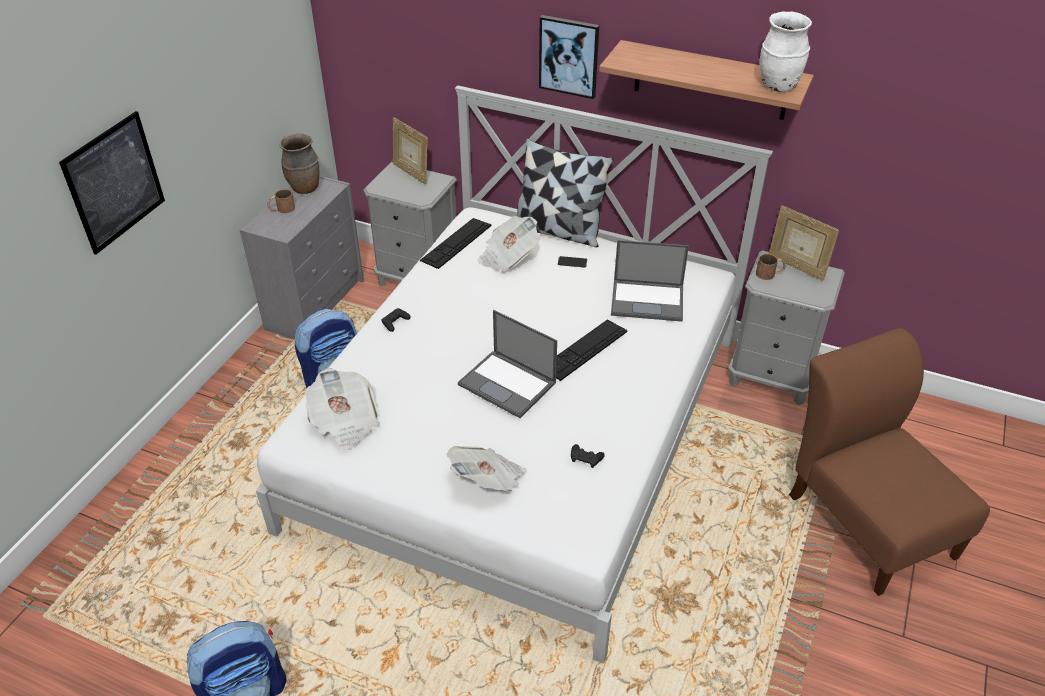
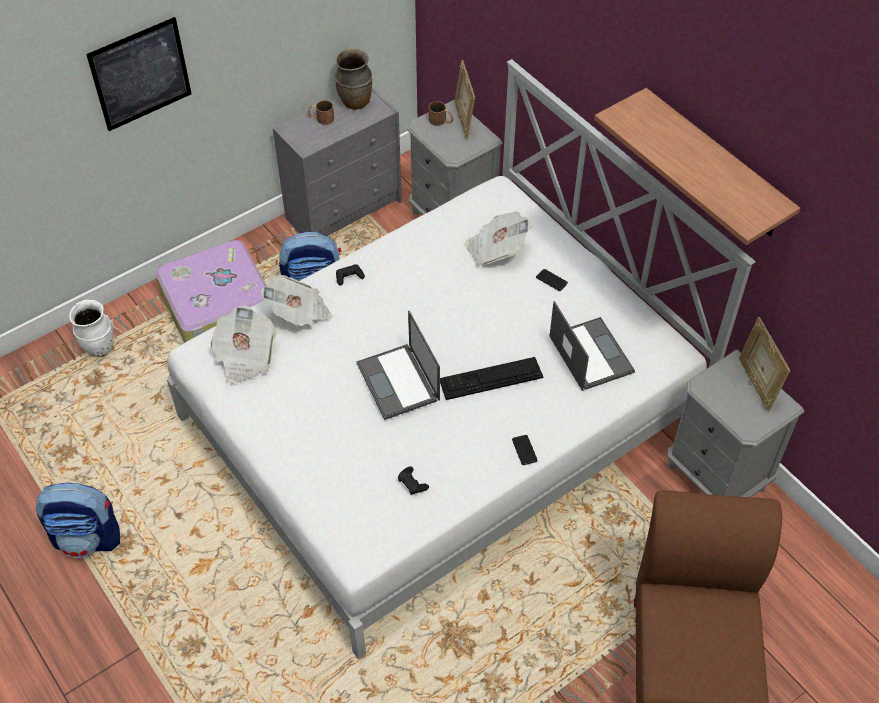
camera: 30 degrees right, 10 degrees up
(247, 423) = (219, 306): none -> suitcase
(456, 243) = (460, 213): keyboard -> none
(488, 480) = (320, 464): newspaper -> newspaper (299, 313)
(558, 231) = (565, 239): pillow -> none
(569, 56) = (603, 79): picture -> none
(648, 300) = (590, 353): laptop -> laptop turned 150 degrees counterclockwise
(657, 391) = (524, 450): none -> phone
(769, 274) = (721, 379): brown mug -> brown mug (441, 121)
(778, 86) = (747, 209): white vase -> white vase (99, 348)

